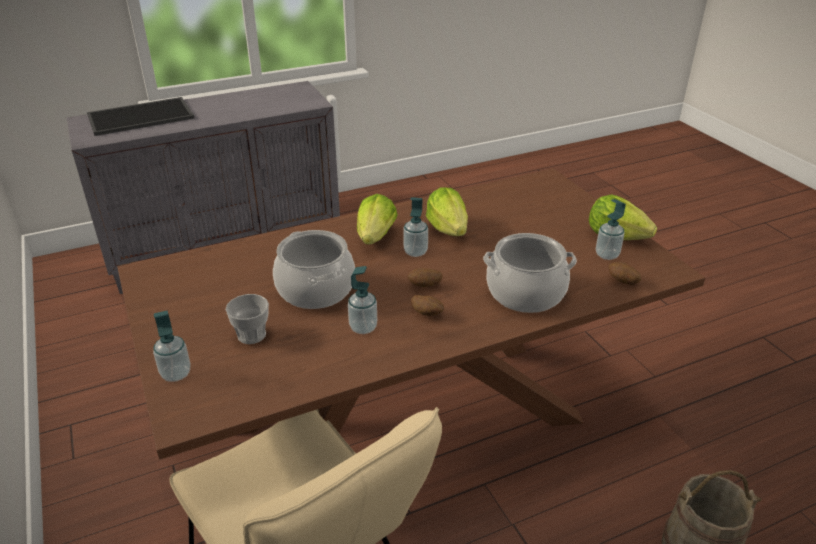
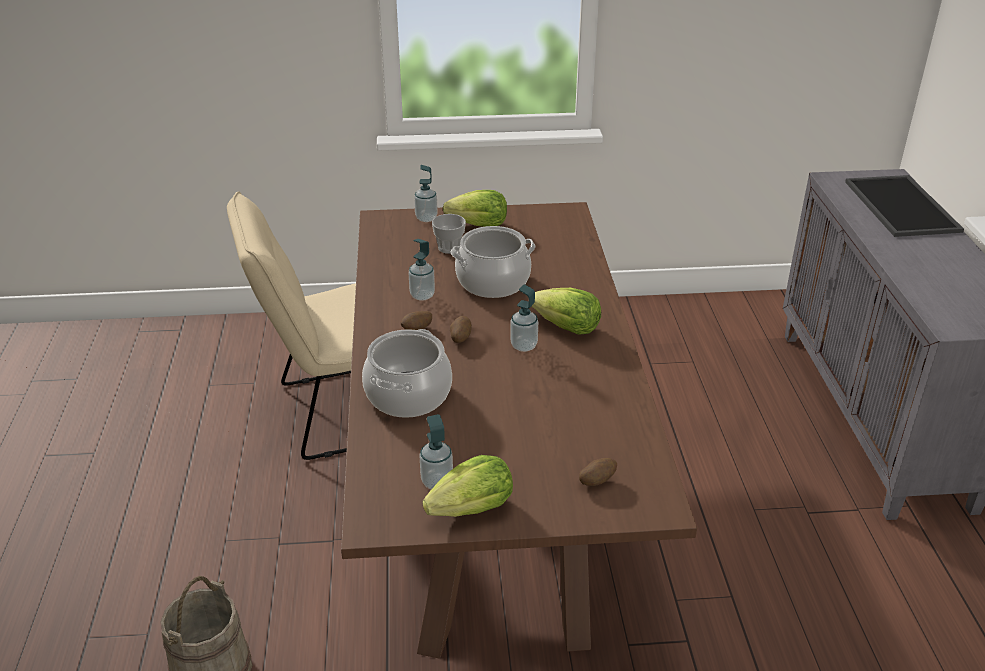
camera: 110 degrees right, 0 degrees up
(448, 229) = (558, 378): lettuce -> lettuce (479, 226)
(622, 282) = (379, 471): potato -> potato (597, 481)

